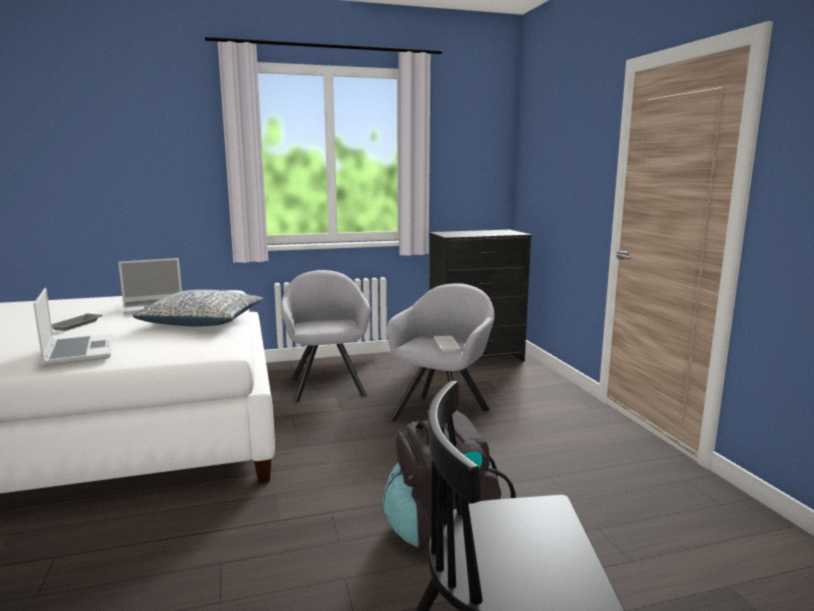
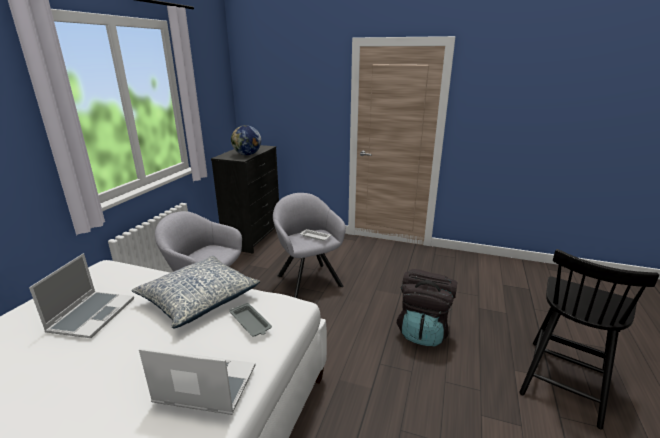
camera: 55 degrees left, 10 degrees up
(75, 325) = (82, 379): grey tray -> grey tray (251, 323)
(470, 234) = (247, 154): none -> globe

